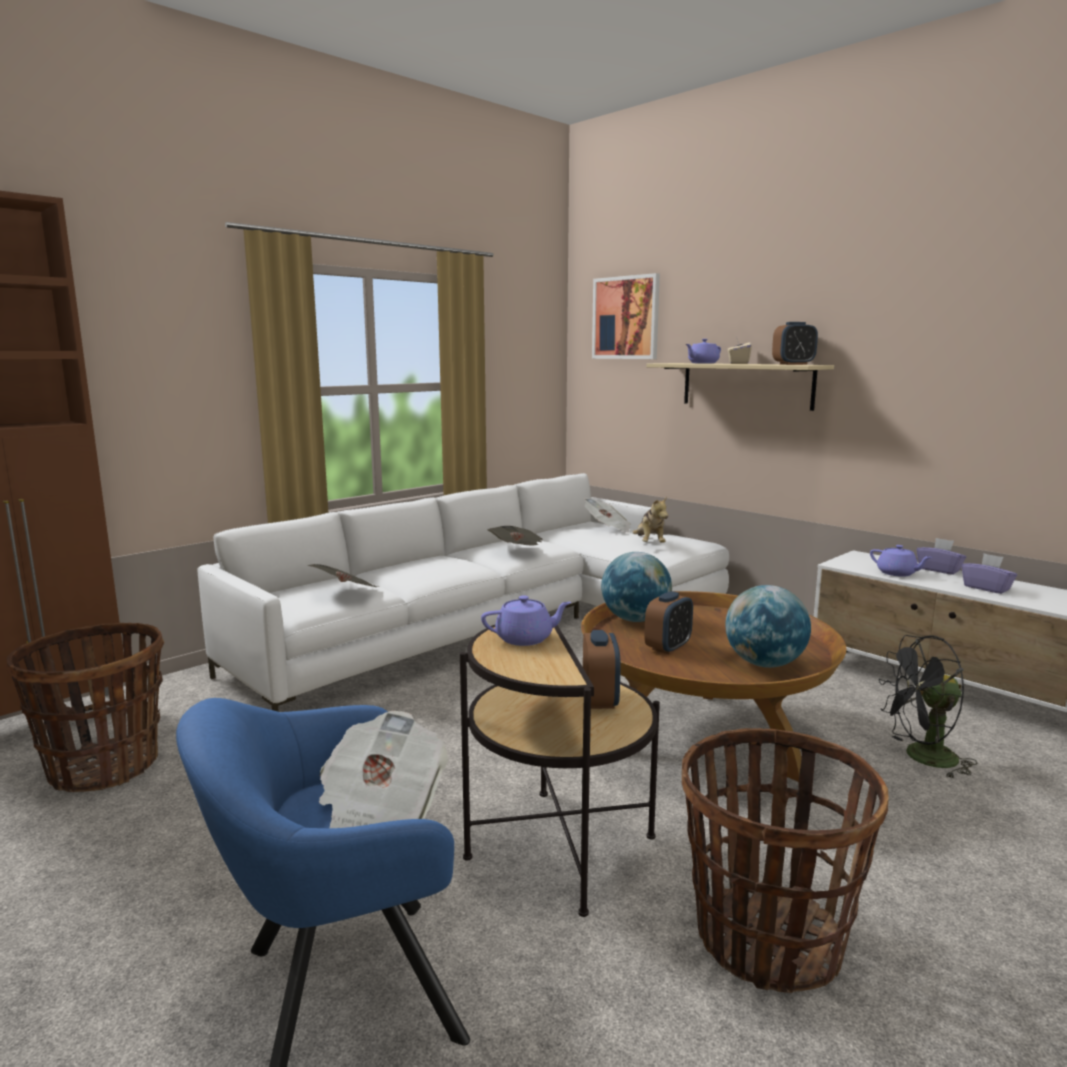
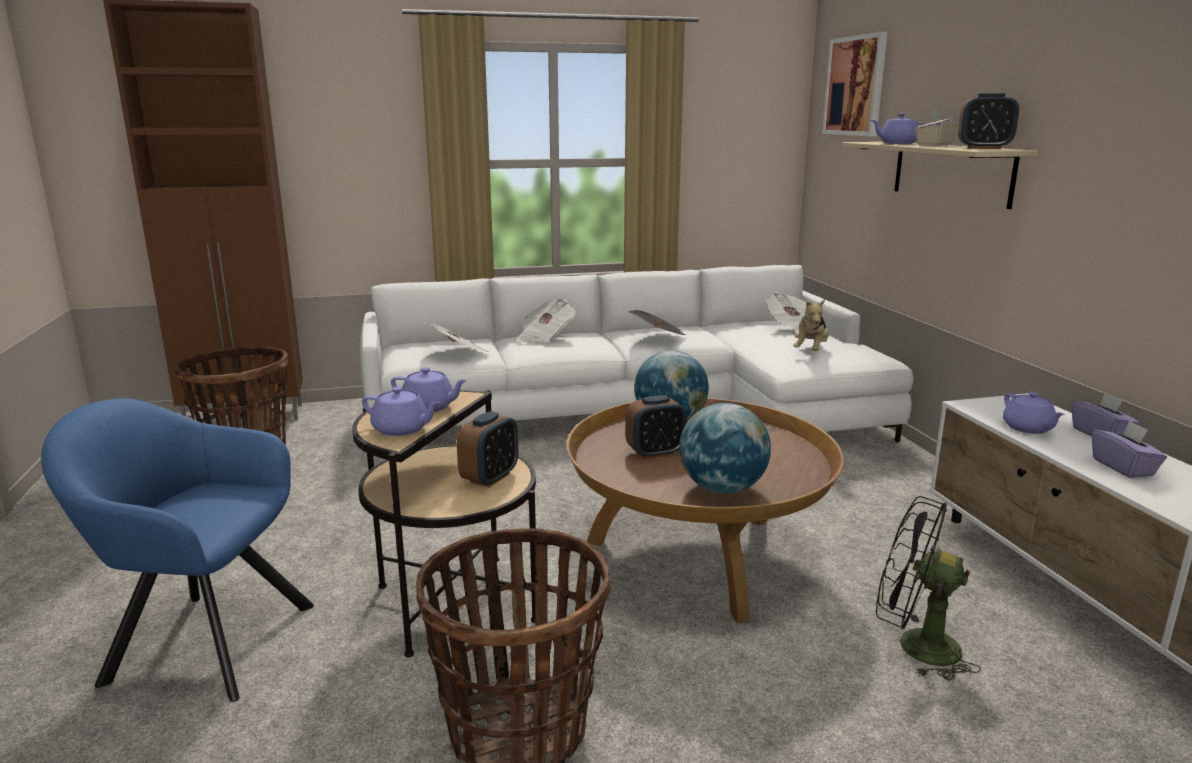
camera: 30 degrees right, 5 degrees up
(380, 812) = (220, 511): newspaper -> newspaper (544, 337)
(546, 664) = (402, 429): none -> purple teapot

